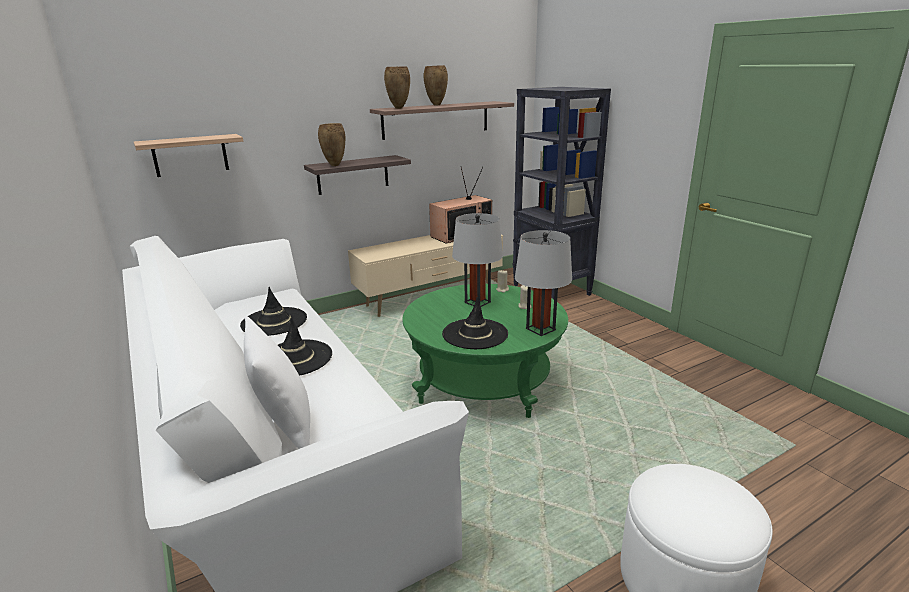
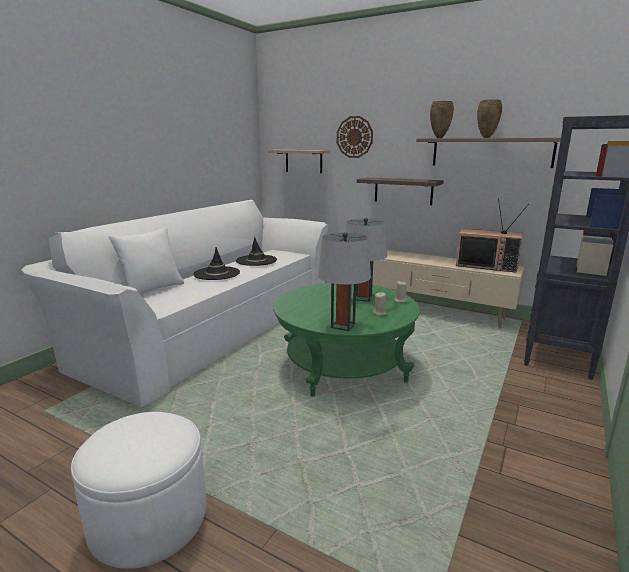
camera: 60 degrees right, 5 degrees down
(274, 112) = (354, 137): none -> wall clock
(334, 165) = (376, 179): brown vase -> none
(475, 334) = (306, 307): black hat -> none

